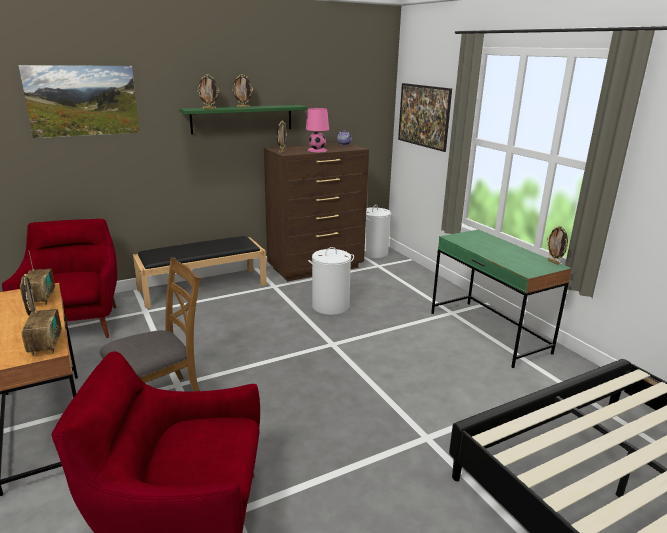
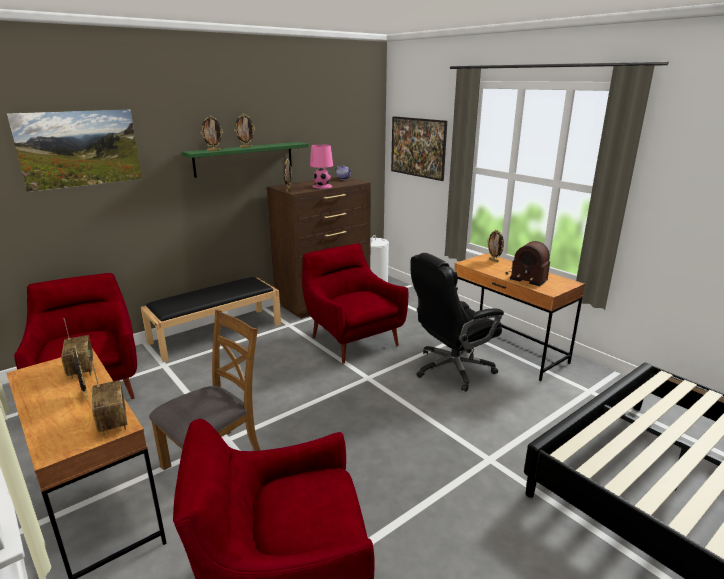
camera: 10 degrees left, 0 degrees up
(330, 306) = (352, 339): white laundry basket -> red armchair
(421, 345) = (451, 369): none -> black office chair
(488, 332) = (506, 349): green desk -> brown desk
(509, 256) = (526, 277): none -> radio
(554, 262) = (567, 279): picture frame -> picture frame (494, 260)

